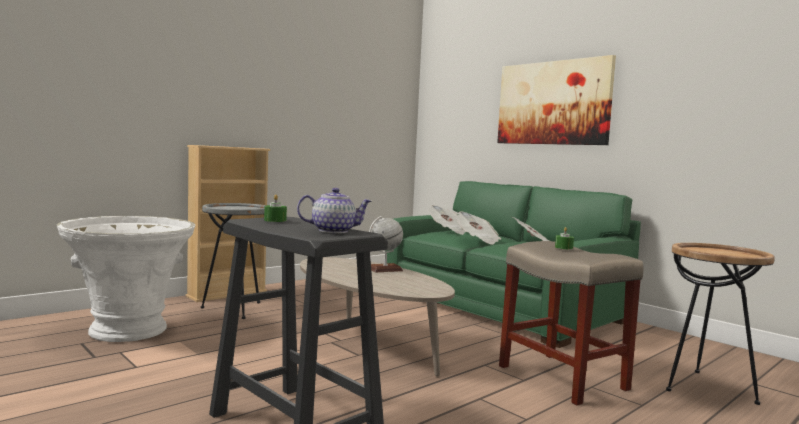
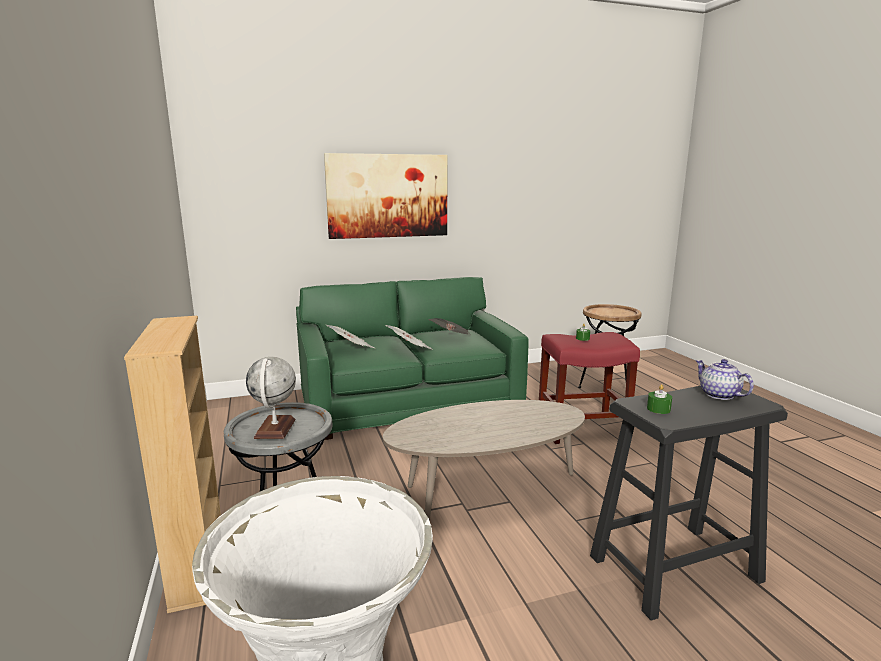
camera: 65 degrees left, 10 degrees up
(334, 231) = (718, 395): teapot -> teapot turned 45 degrees counterclockwise
(385, 269) = (468, 413): globe -> globe (275, 428)
(564, 378) = (582, 428): beige stool -> red stool

